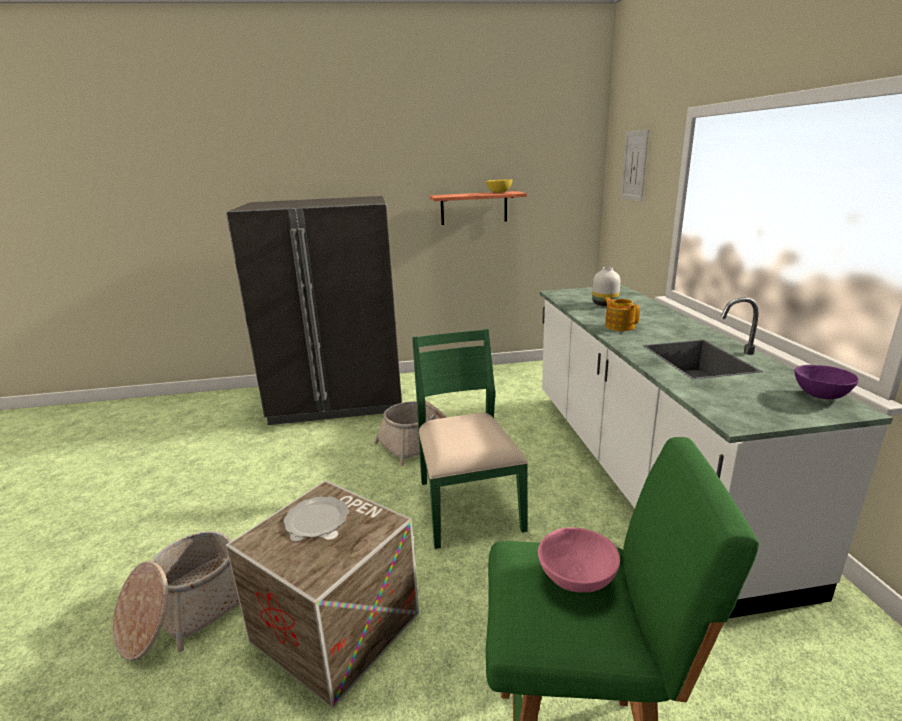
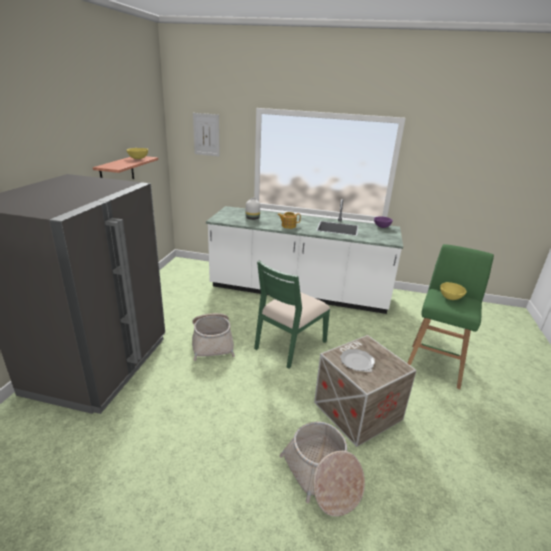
camera: 70 degrees left, 5 degrees up
(467, 504) = (289, 344): green chair -> green chair turned 60 degrees counterclockwise
(577, 581) = (450, 298): pink bowl -> yellow bowl

